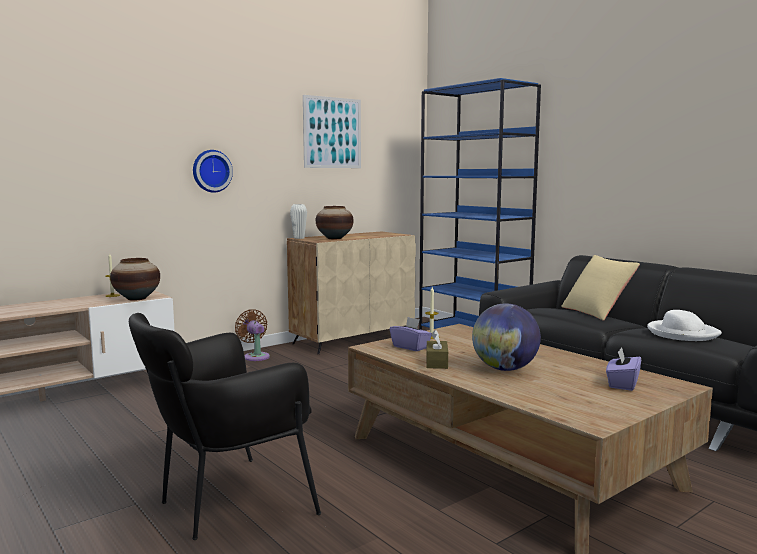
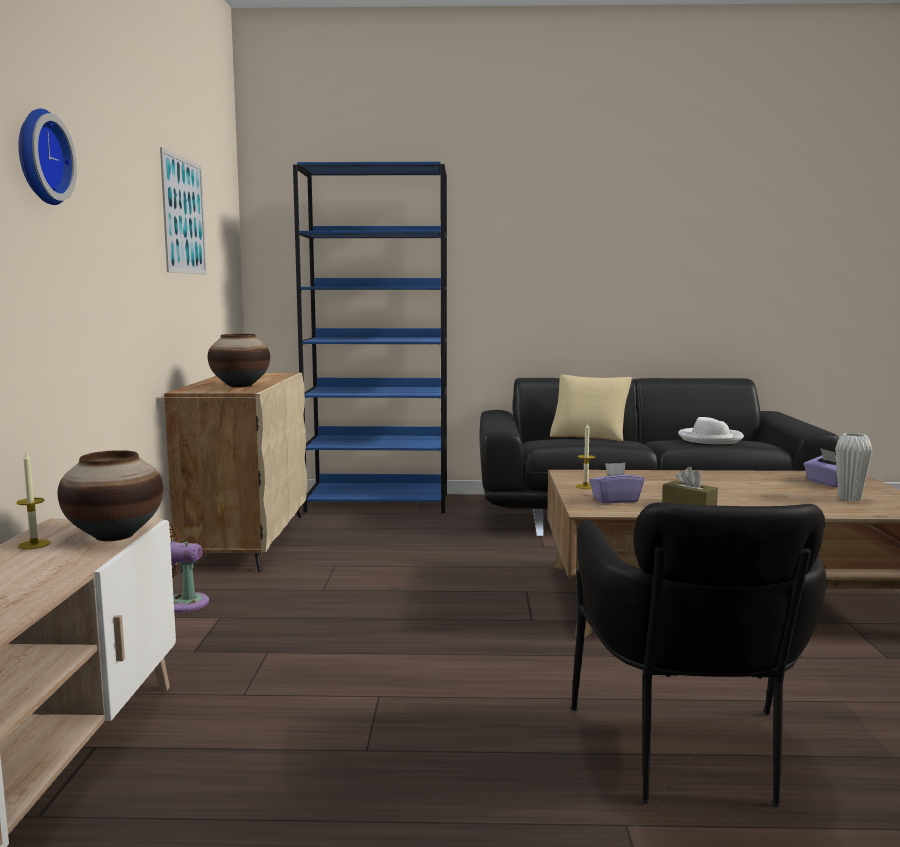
camera: 50 degrees left, 0 degrees up
(211, 171) = (90, 275): wall clock -> wall clock (39, 157)
(299, 238) = (185, 391): white vase -> white vase (849, 499)
(505, 369) = (743, 495): globe -> none

